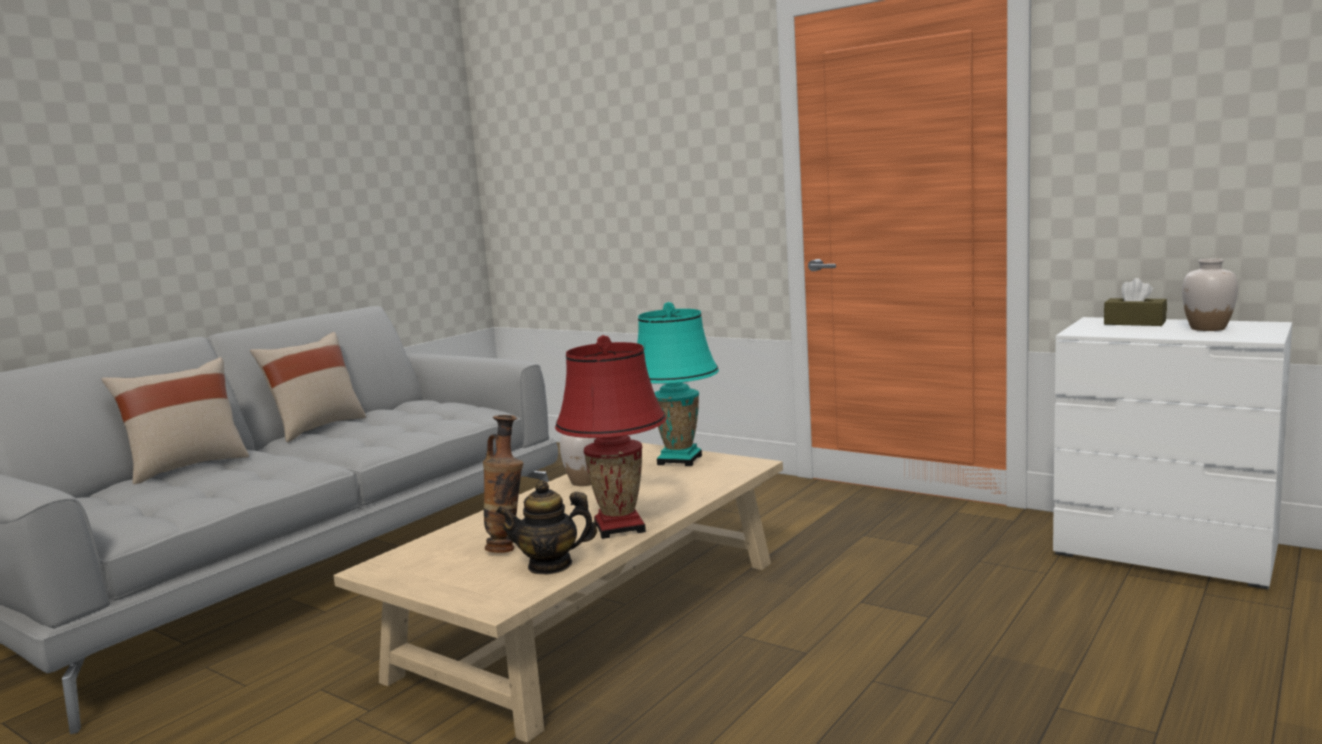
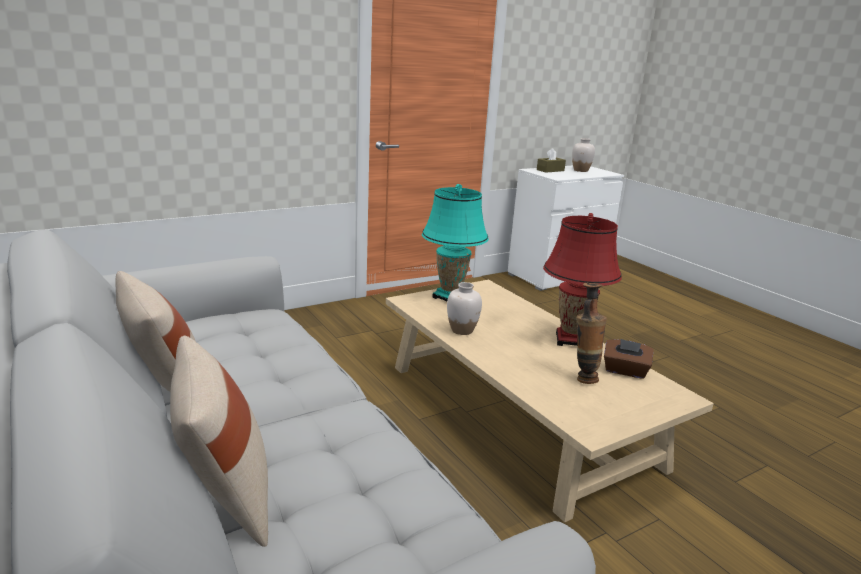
camera: 70 degrees left, 10 degrees up
(550, 565) = (625, 371): teapot -> brown tissue box

